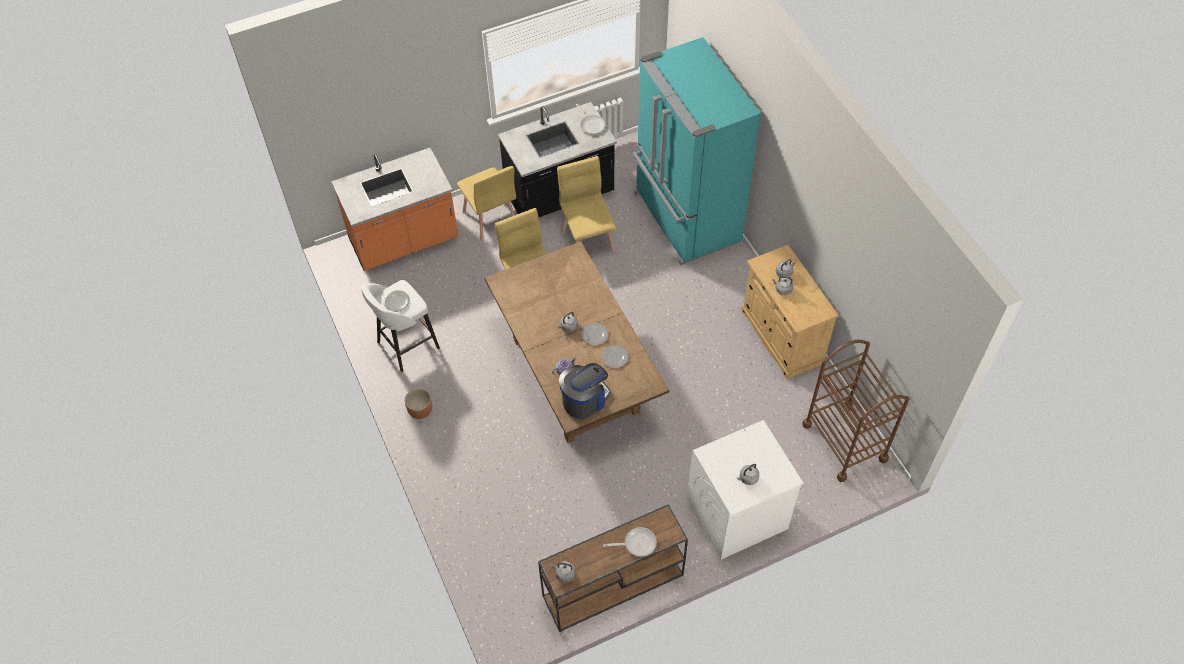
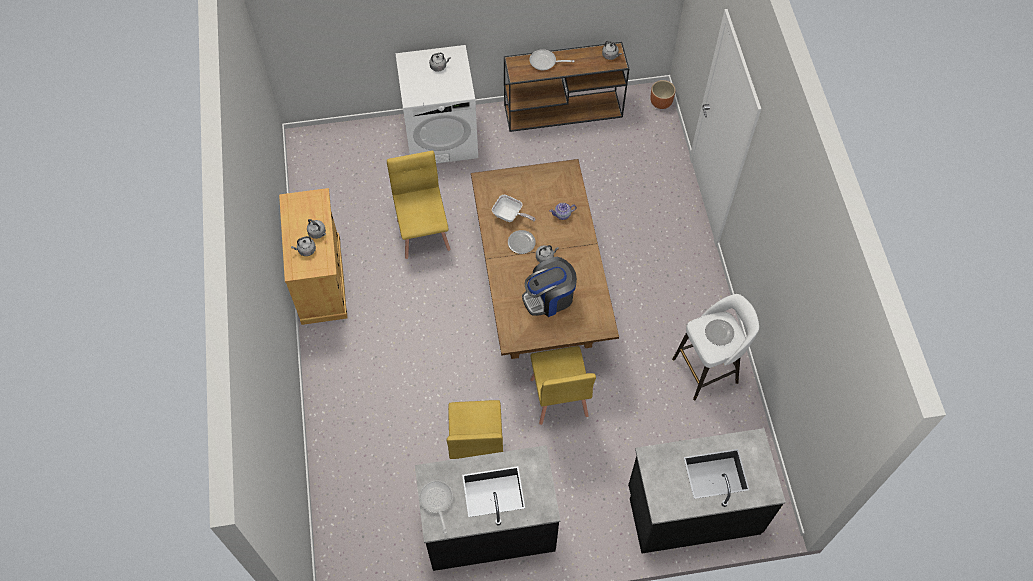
camera: 165 degrees left, 5 degrees up
(404, 241) = (693, 509): orange counter -> black counter
(420, 411) = (702, 296): brown planter -> brown planter (661, 102)
(490, 219) = (583, 514): yellow chair -> yellow chair (424, 234)
(584, 400) = (551, 183): coffee machine -> coffee machine (549, 298)
(614, 357) = (510, 216): plate -> frying pan
(685, 218) = (354, 448): turquoise fridge -> none
(844, 442) = (319, 170): brown cart -> none

